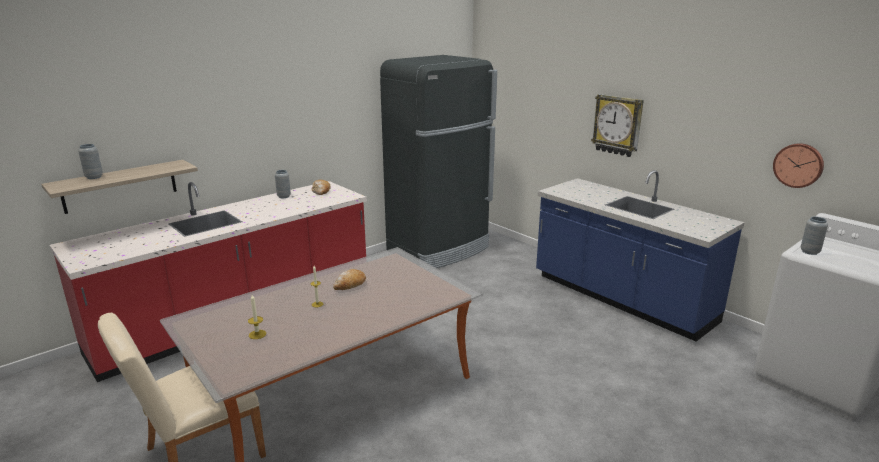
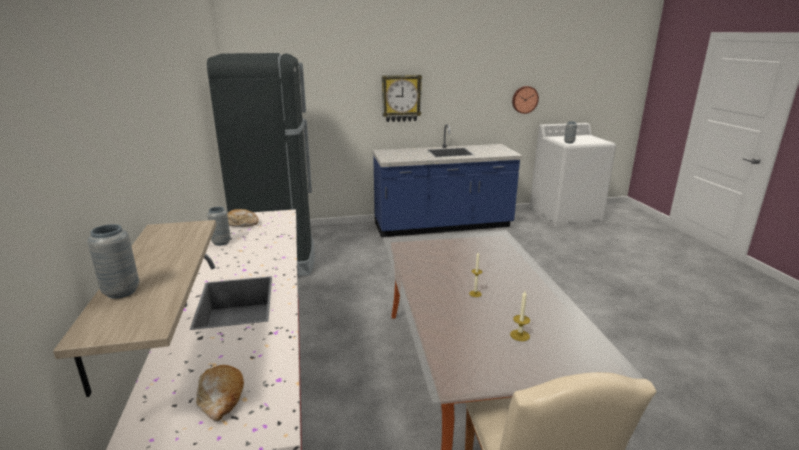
camera: 60 degrees left, 0 degrees up
(350, 285) = (447, 272): bread -> bread (221, 398)

